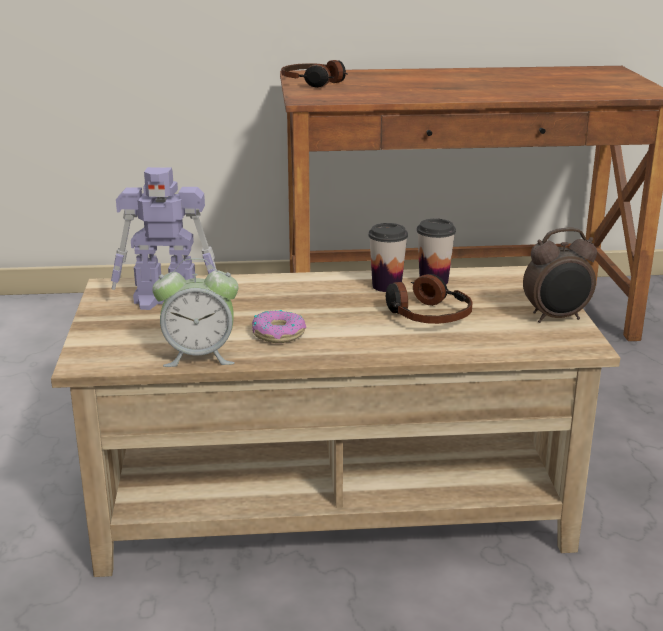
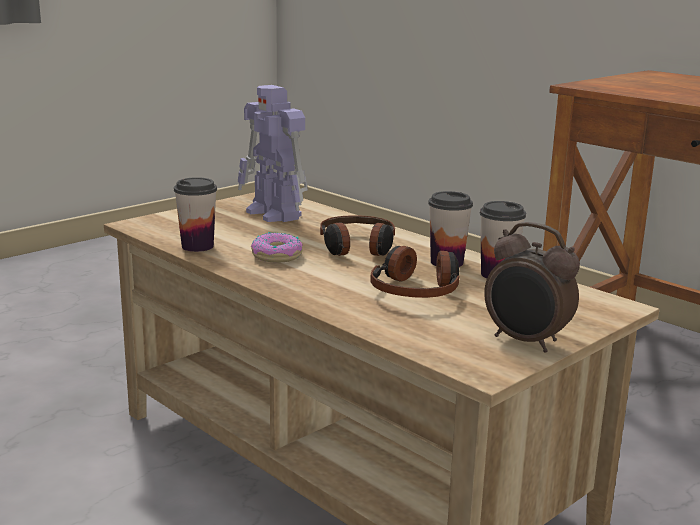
camera: 50 degrees right, 5 degrees down
(199, 356) = (197, 246): alarm clock -> cup
(314, 83) = (640, 79): headphones -> headphones (357, 247)

